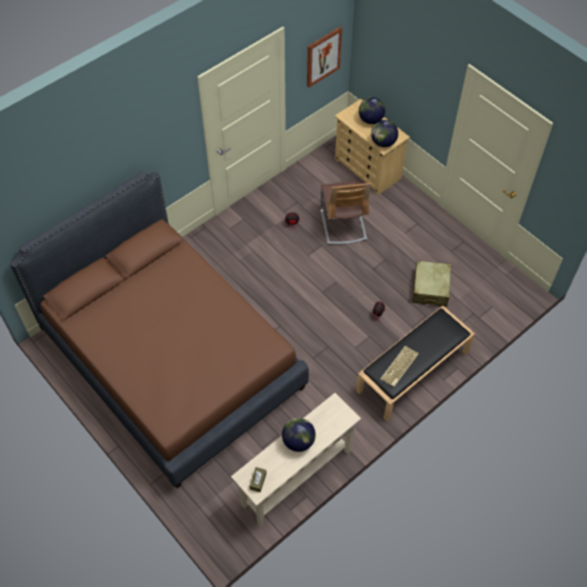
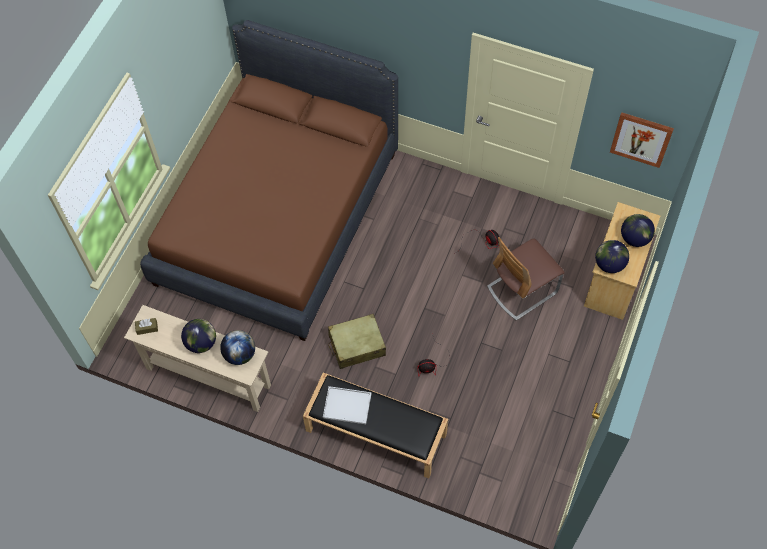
camera: 65 degrees right, 5 degrees up
(326, 415) = (240, 354): none -> globe
(399, 367) = (346, 406): keyboard -> white tray
(430, 288) = (489, 409): beige suitcase -> beige suitcase (356, 345)

